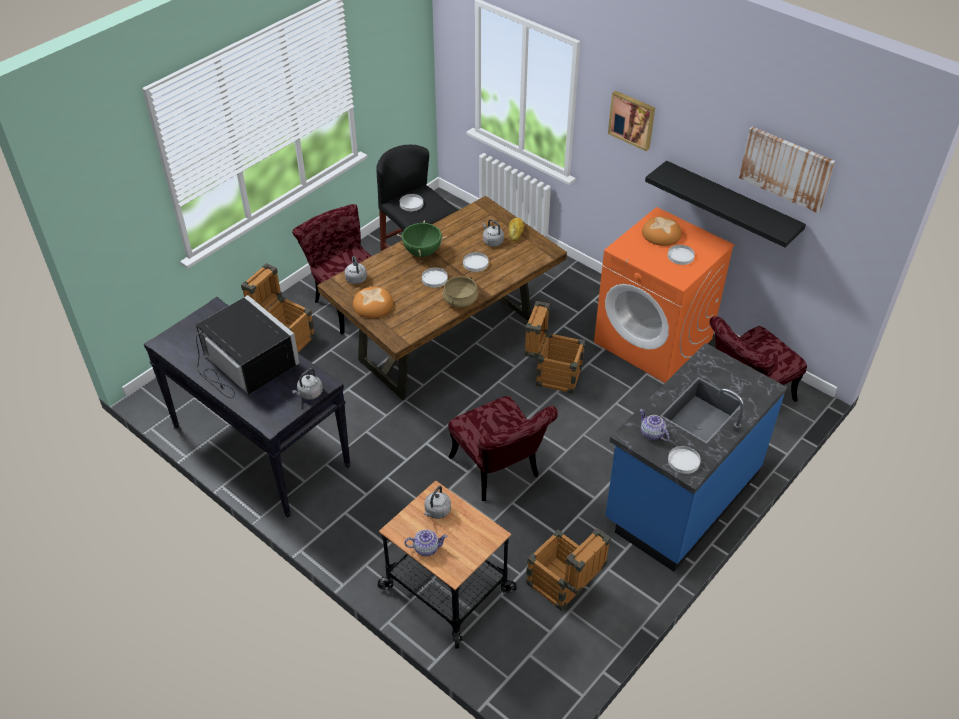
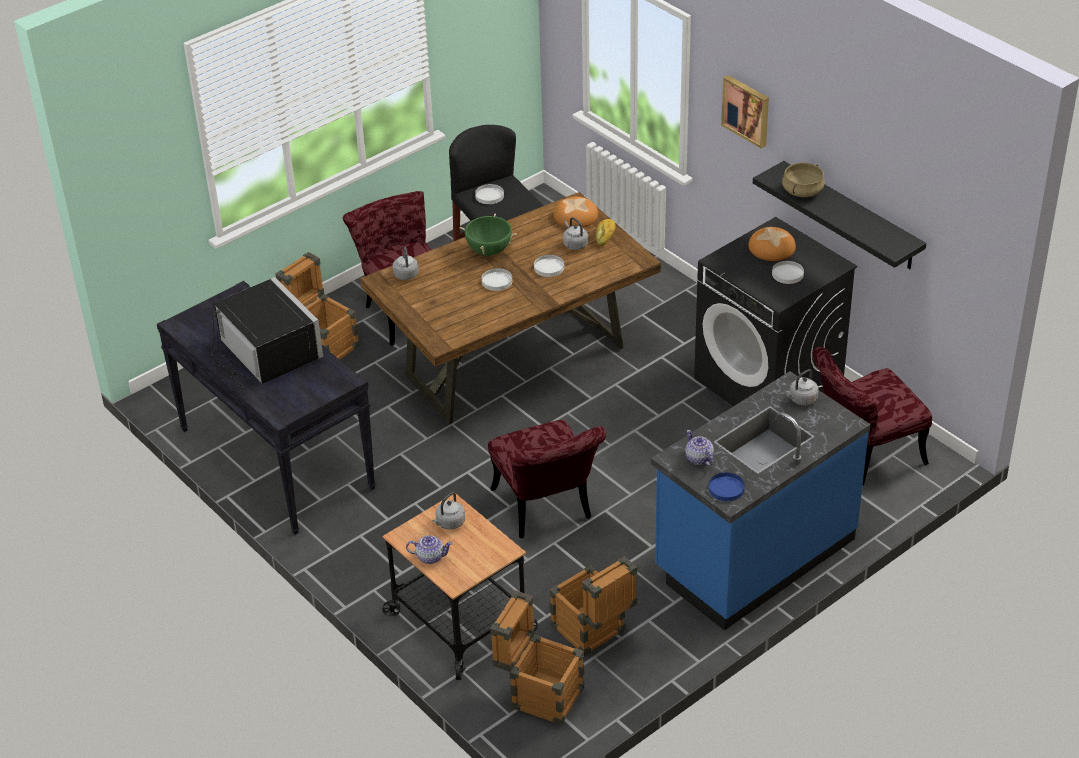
camera: 10 degrees right, 5 degrees down
(309, 394) = (328, 389): grey kettle -> grey kettle (802, 400)
(373, 305) = (420, 304): bread -> bread (576, 216)
(460, 300) = (522, 307): beige cooking pot -> beige cooking pot (802, 191)
(552, 374) = (634, 410): crate -> crate (539, 694)
(654, 341) = (769, 383): orange washing machine -> black washing machine
(683, 461) = (726, 488): white plate -> blue plate
(786, 168) = (901, 176): picture -> none

